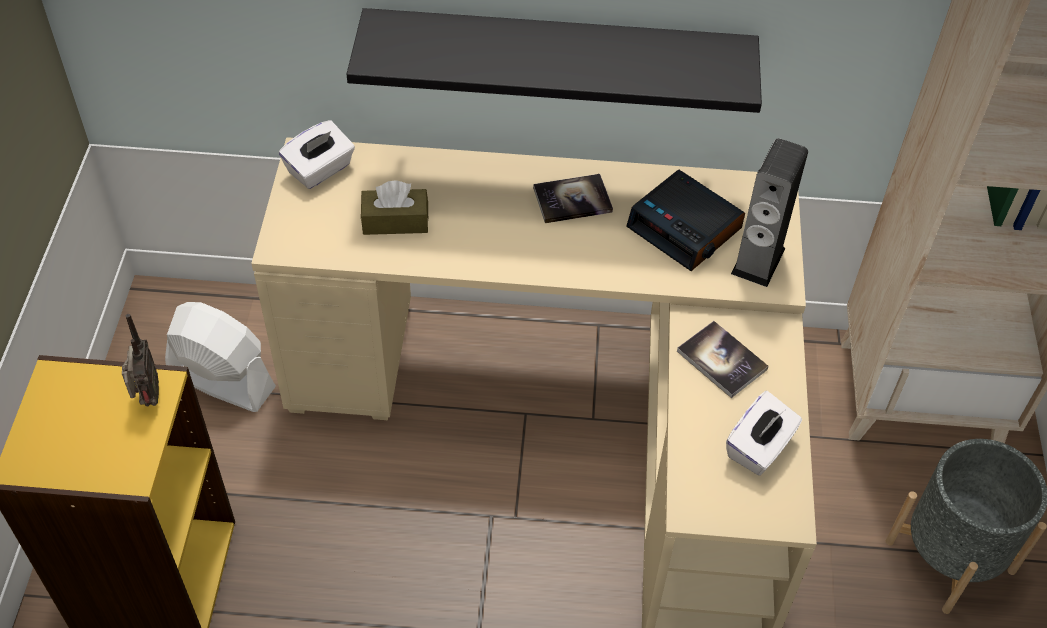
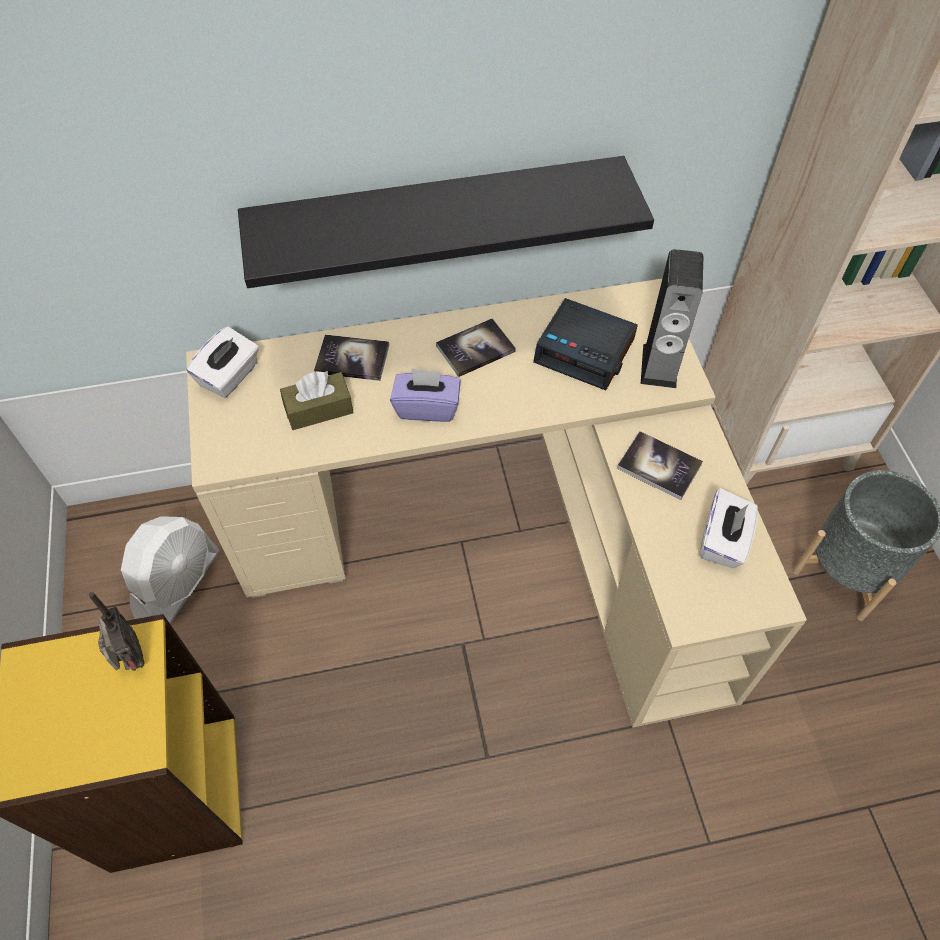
camera: 15 degrees left, 5 degrees up
(221, 380) = (179, 584): white fan -> white fan turned 105 degrees clockwise
(445, 181) = (352, 359): none -> book
(502, 245) = (427, 407): none -> purple tissue box

